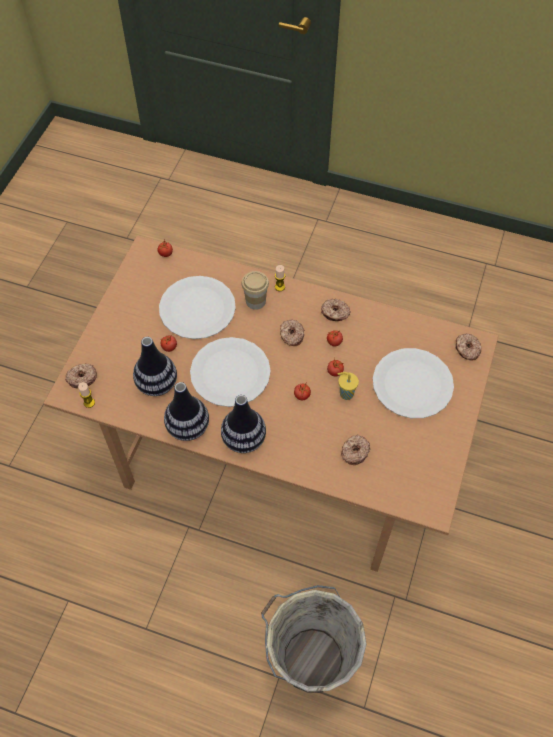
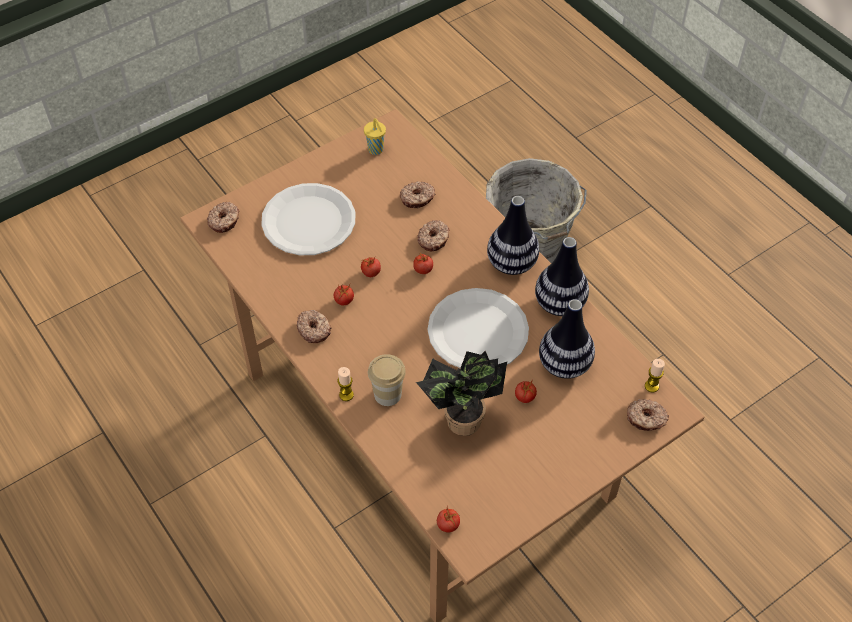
camera: 145 degrees left, 5 degrees down
(197, 308) = (460, 425): white plate -> potted plant
(291, 335) = (381, 333): donut -> donut (434, 239)
(345, 393) = (379, 248): yellow cup -> yellow cup (376, 150)

